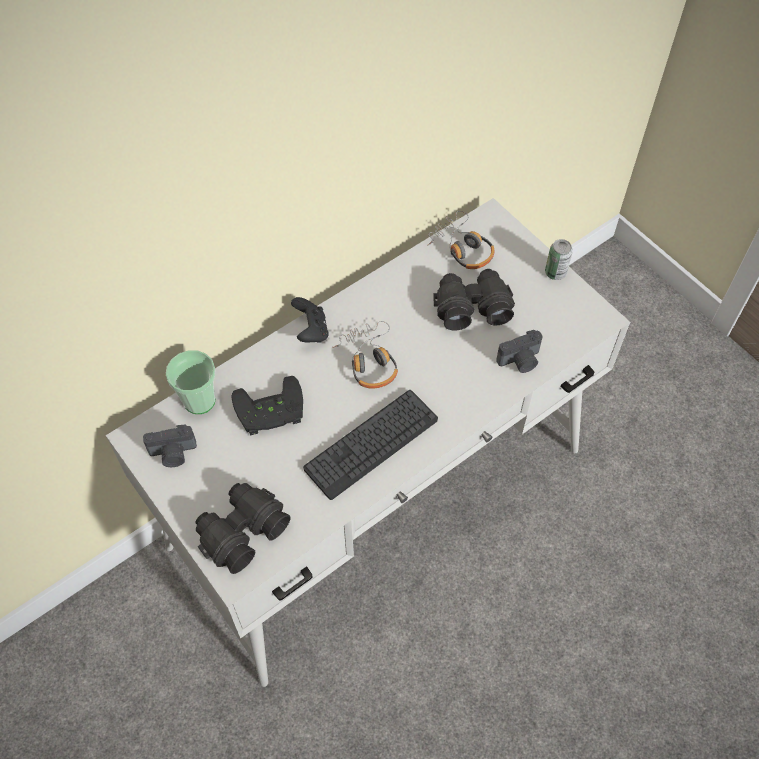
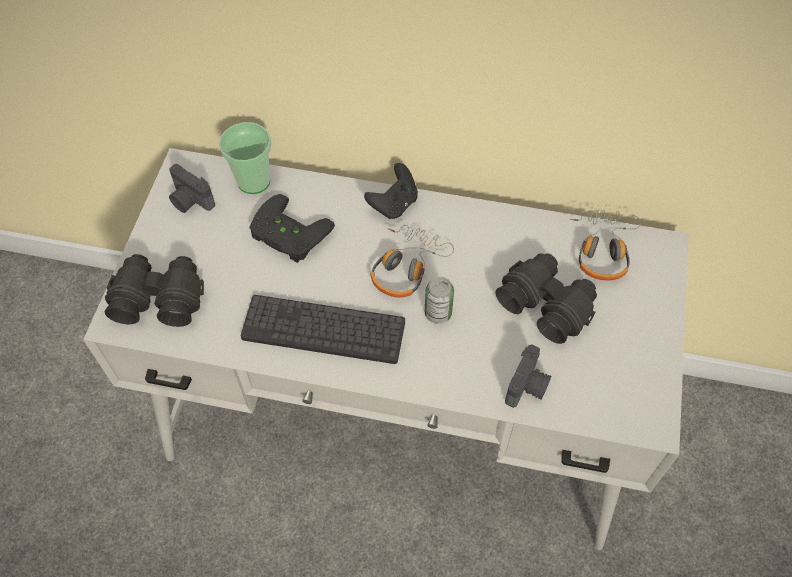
camera: 50 degrees right, 0 degrees up
(520, 361) = (528, 386): camera -> camera turned 90 degrees counterclockwise
(555, 272) = (662, 345): can -> can (438, 313)

